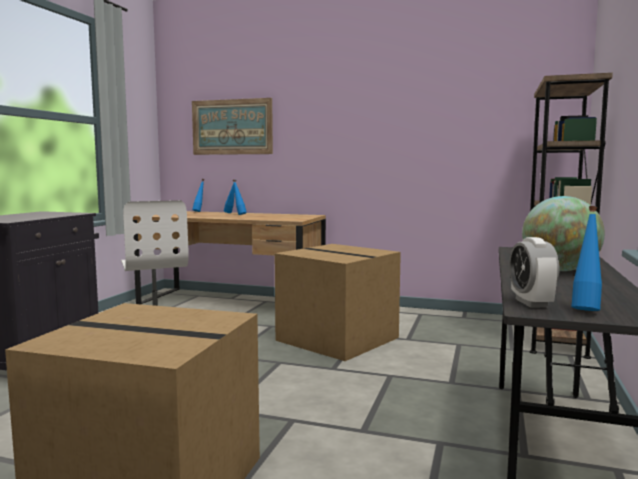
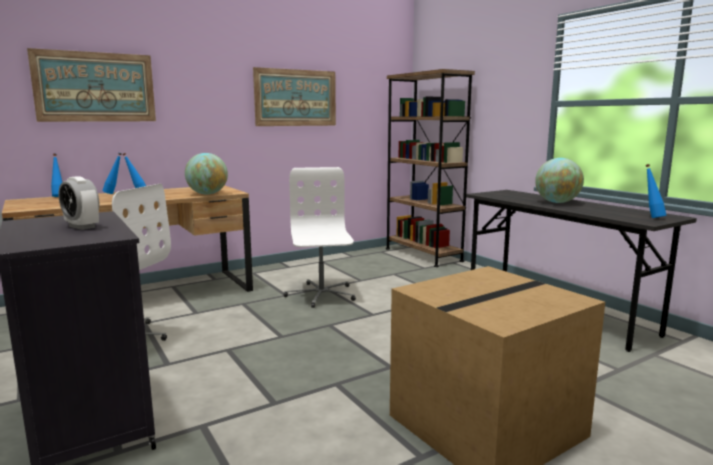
camera: 50 degrees left, 5 degrees up
(274, 219) = (207, 194): none -> globe
(339, 339) = (321, 295): cardboard box -> white office chair
(410, 128) = (296, 98): none -> picture
(531, 303) = (631, 219): alarm clock -> alarm clock (82, 227)

